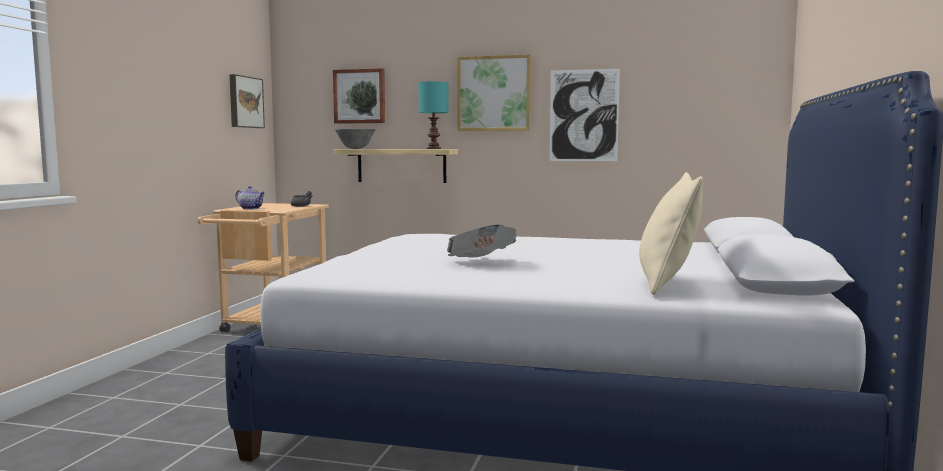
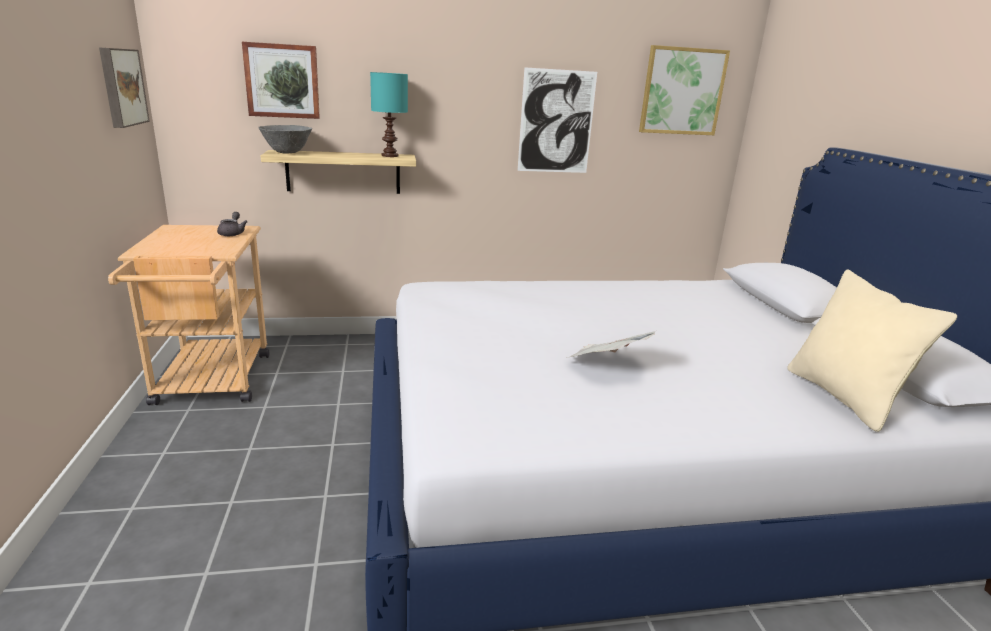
camera: 25 degrees left, 15 degrees up
(251, 208) = (172, 248): teapot -> none
(494, 93) = (458, 90): picture -> picture (682, 91)

